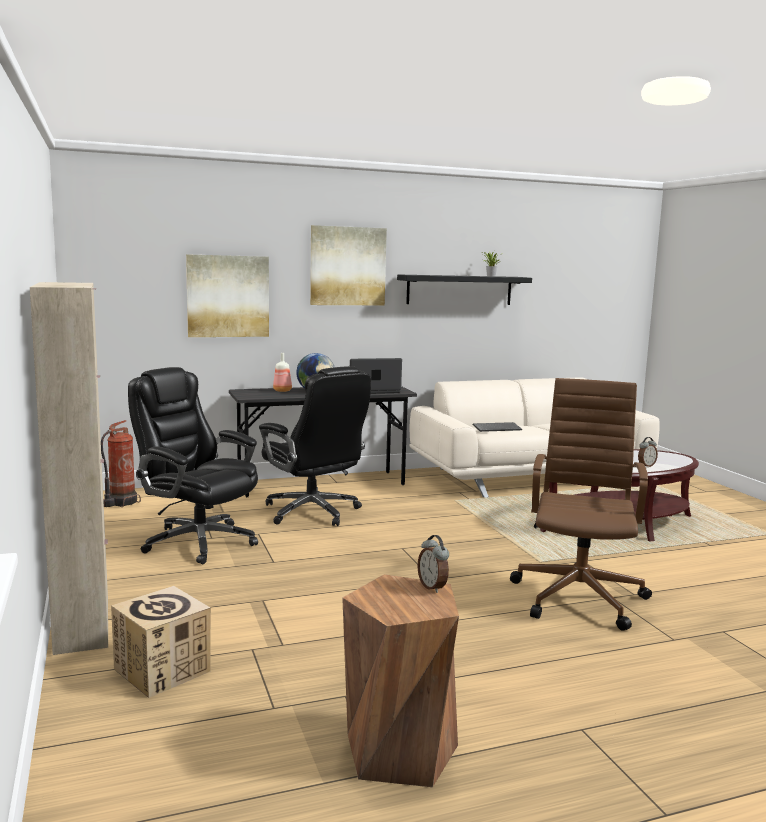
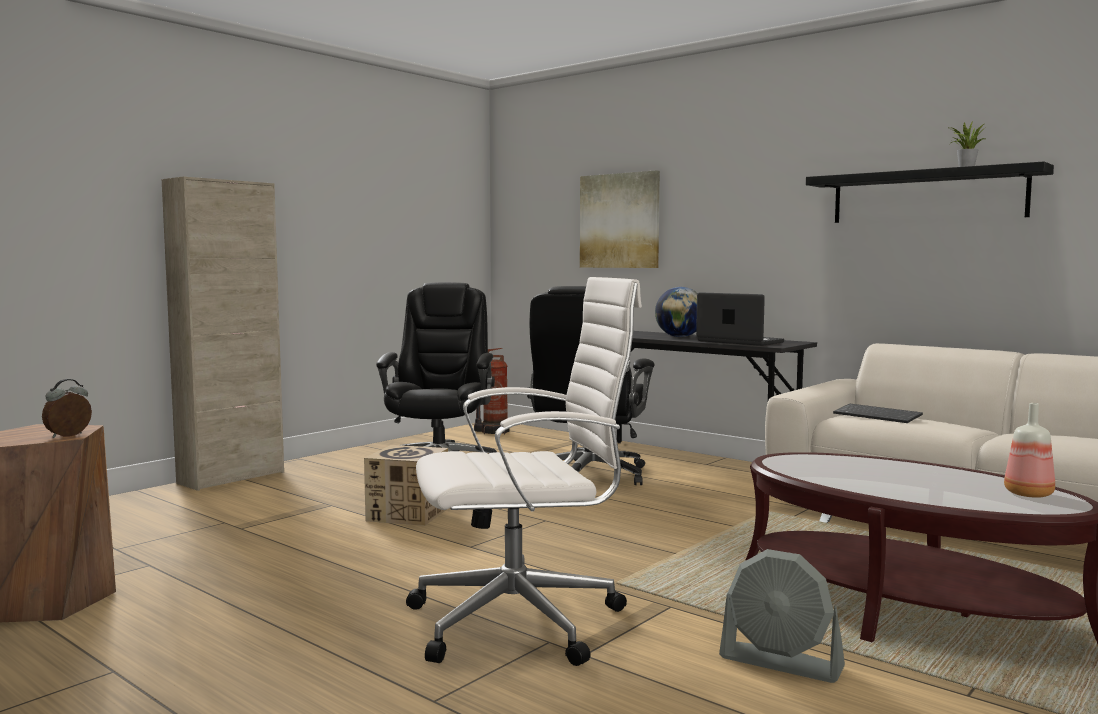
camera: 60 degrees right, 5 degrees down
(163, 670) = (167, 510): cardboard box -> cardboard box (408, 514)
(283, 390) = (653, 334): bottle -> bottle (1030, 494)
(347, 266) = (752, 174): picture -> none
(579, 596) = (523, 621): brown office chair -> white office chair
(646, 466) = (914, 492): alarm clock -> none
(665, 561) = (781, 663): none -> grey fan

